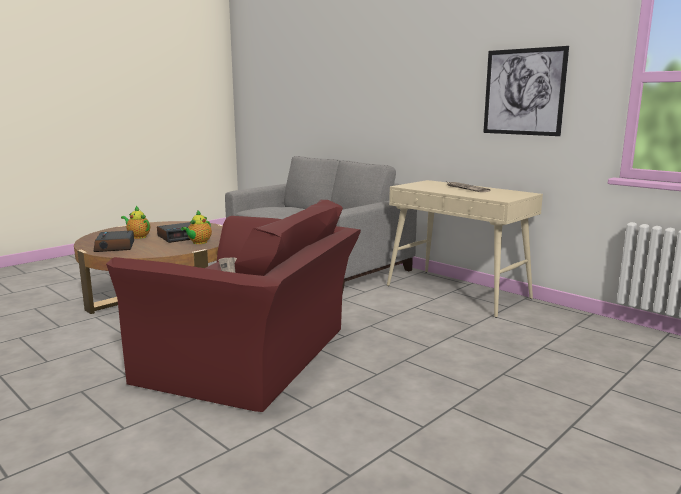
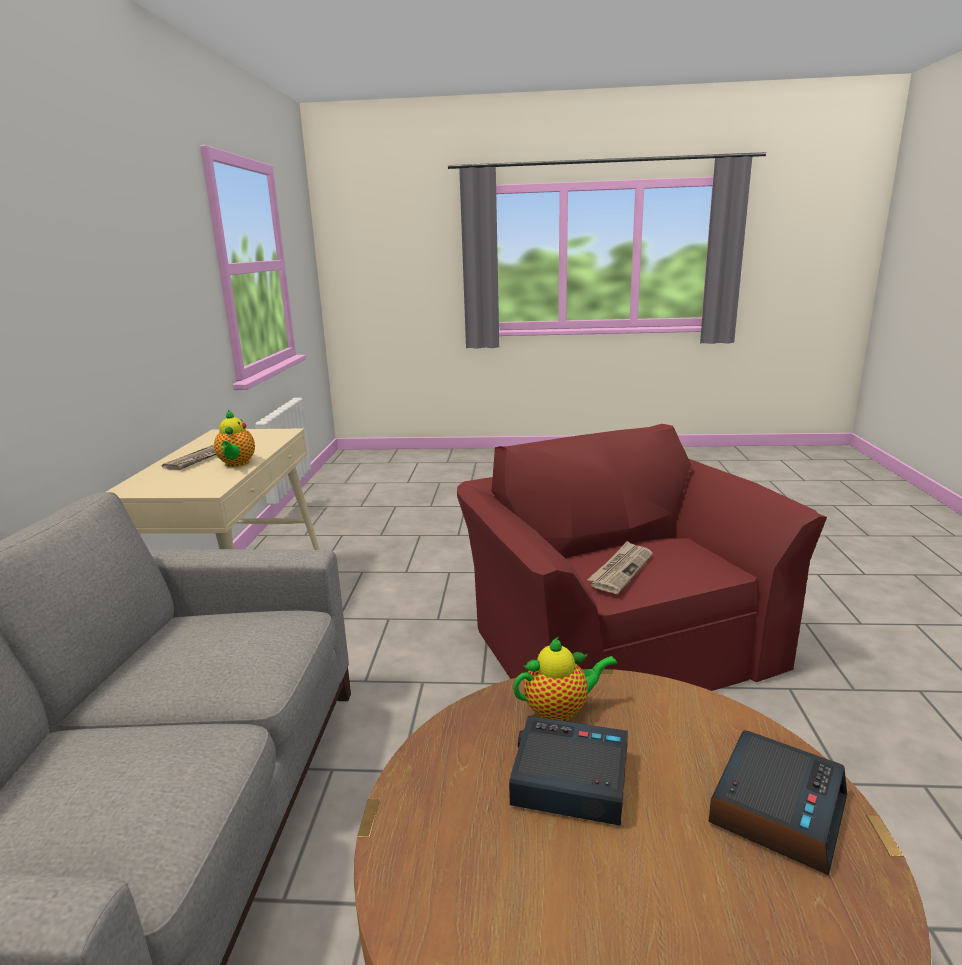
camera: 130 degrees left, 5 degrees up
(138, 237) = (679, 869): teapot -> teapot (236, 464)
(523, 92) = (157, 294): picture -> none

